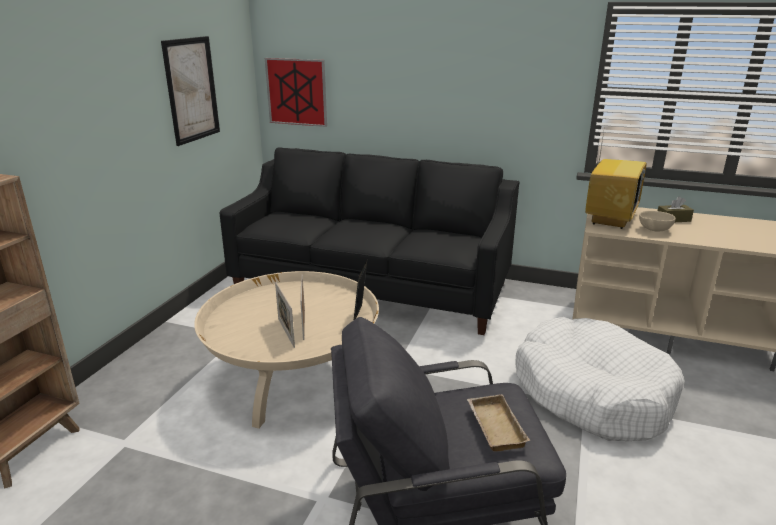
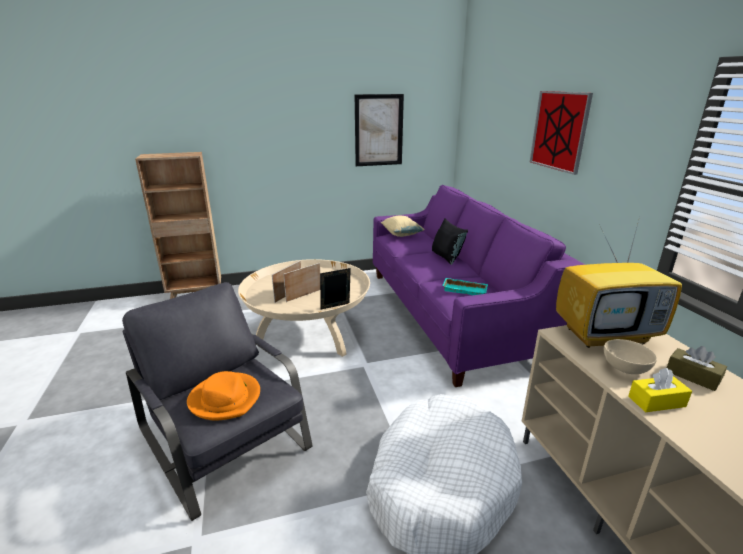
camera: 55 degrees right, 0 degrees up
(270, 221) = (401, 234): none -> beige pillow
(296, 92) = (472, 144): picture -> picture (559, 131)
(362, 223) = (446, 257): none -> black pillow
(372, 287) = (450, 314): black sofa -> purple sofa
(442, 241) = (465, 289): none -> turquoise tray
(493, 426) = (226, 399): beige tray -> orange hat
(694, 237) = (656, 401): none -> yellow tissue box

